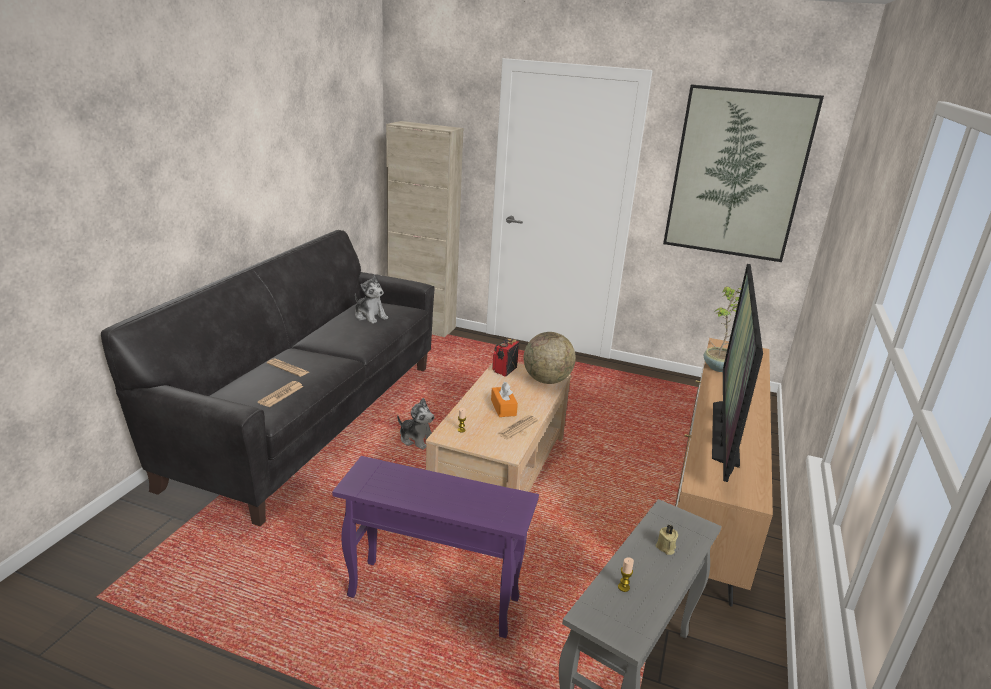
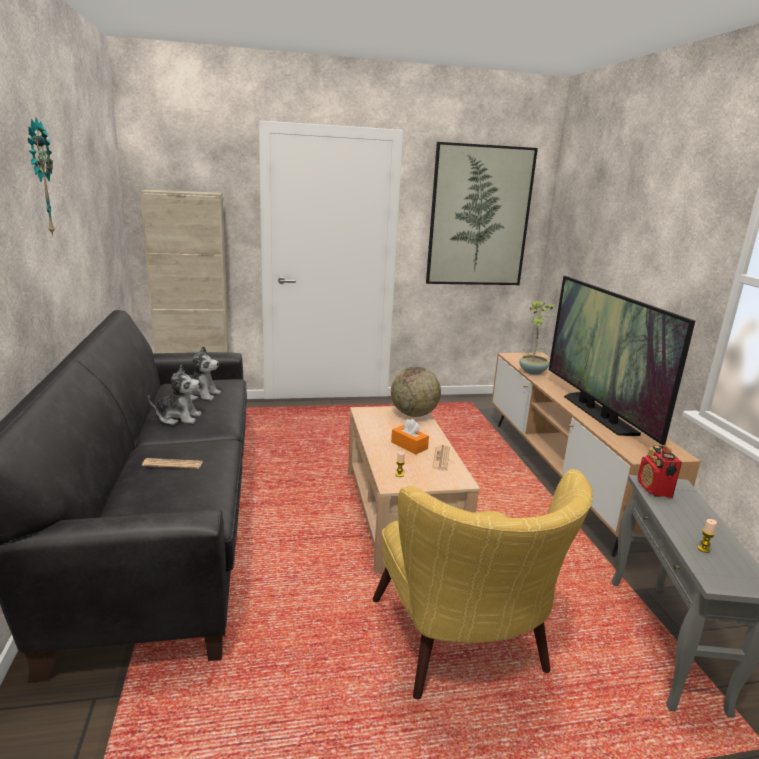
camera: 30 degrees left, 5 degrees down
(244, 124) = (39, 178): none -> wall clock
(281, 394) = (201, 492): newspaper -> none
(416, 439) = (297, 510): plush toy -> plush toy (178, 417)
(433, 598) = (464, 649): purple side table -> yellow armchair
(504, 370) = (370, 415): radio -> radio (654, 489)
(665, 547) = (683, 508): beige candle -> none

